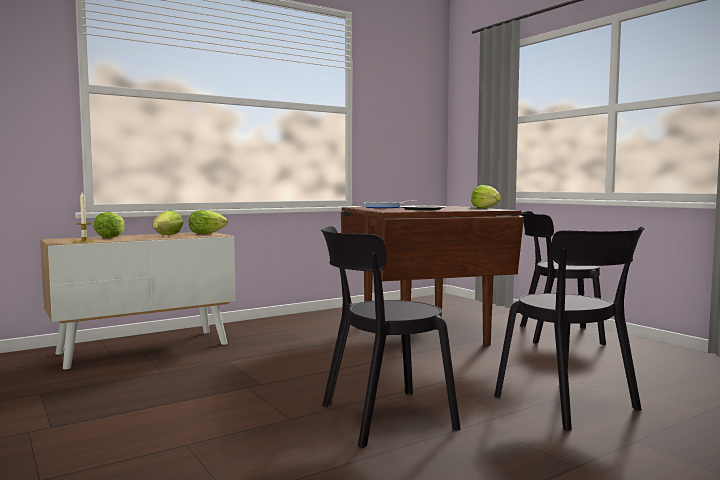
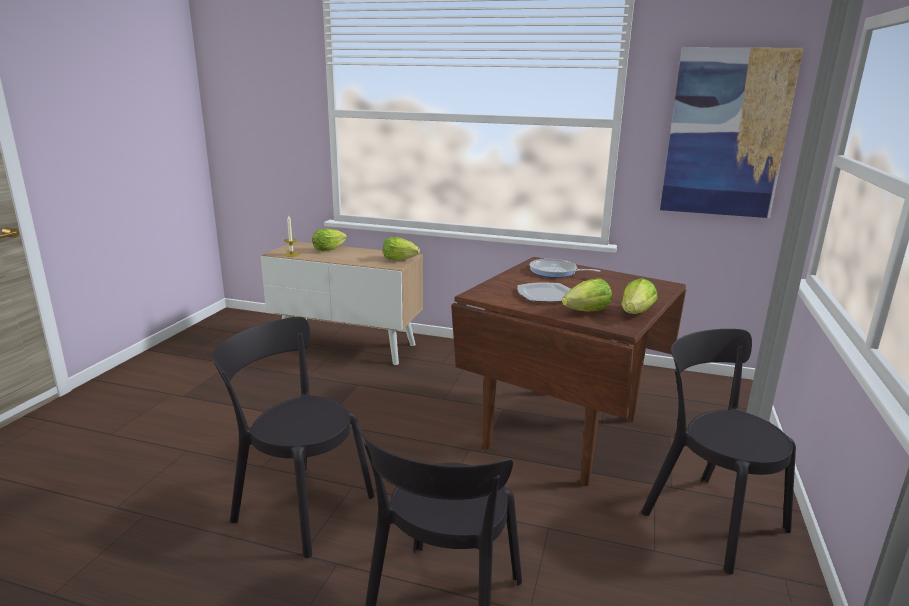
camera: 50 degrees right, 15 degrees up
(168, 235) = (366, 256): lettuce -> lettuce (587, 312)
(410, 120) = (726, 134): none -> picture

